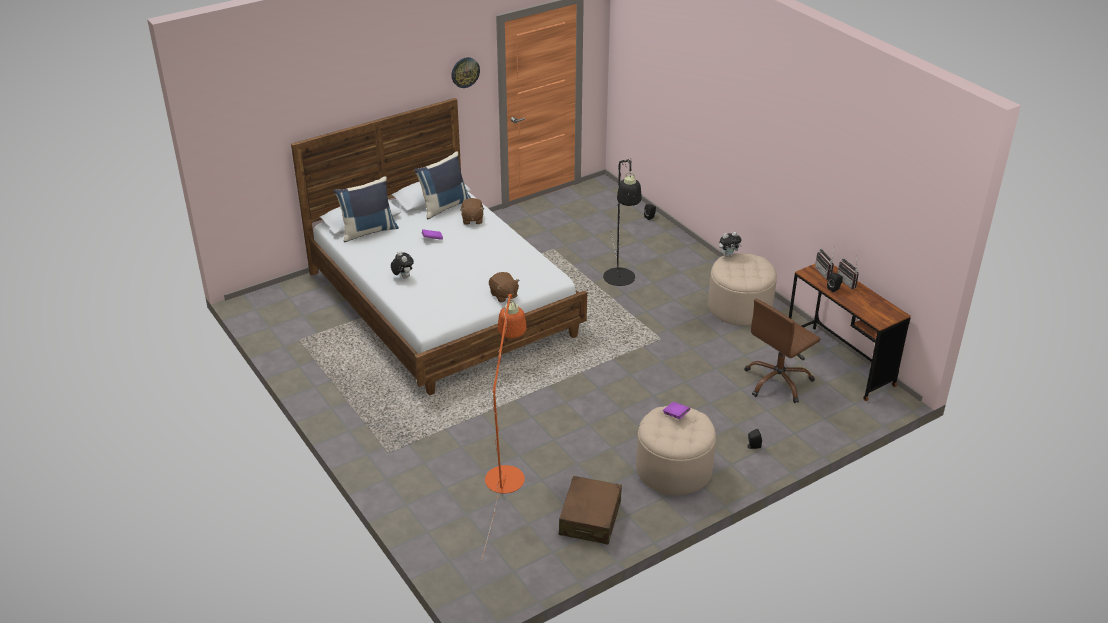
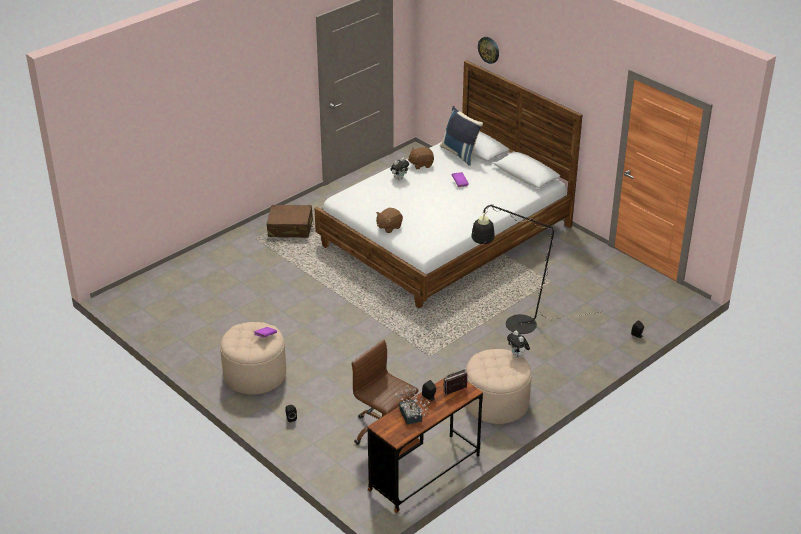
camera: 80 degrees right, 0 degrees up
(444, 206) = (513, 182): blue pillow -> none
(465, 72) = (595, 99): wall clock -> wall clock (489, 49)
(472, 219) = (498, 198): brown plush toy -> brown plush toy (421, 164)
(506, 471) = (242, 292): orange floor lamp -> none
(590, 518) = (196, 337): brown suitcase -> brown suitcase (290, 228)
(849, 282) = (444, 407): radio -> none
(865, 302) = (411, 417): none -> potted plant

